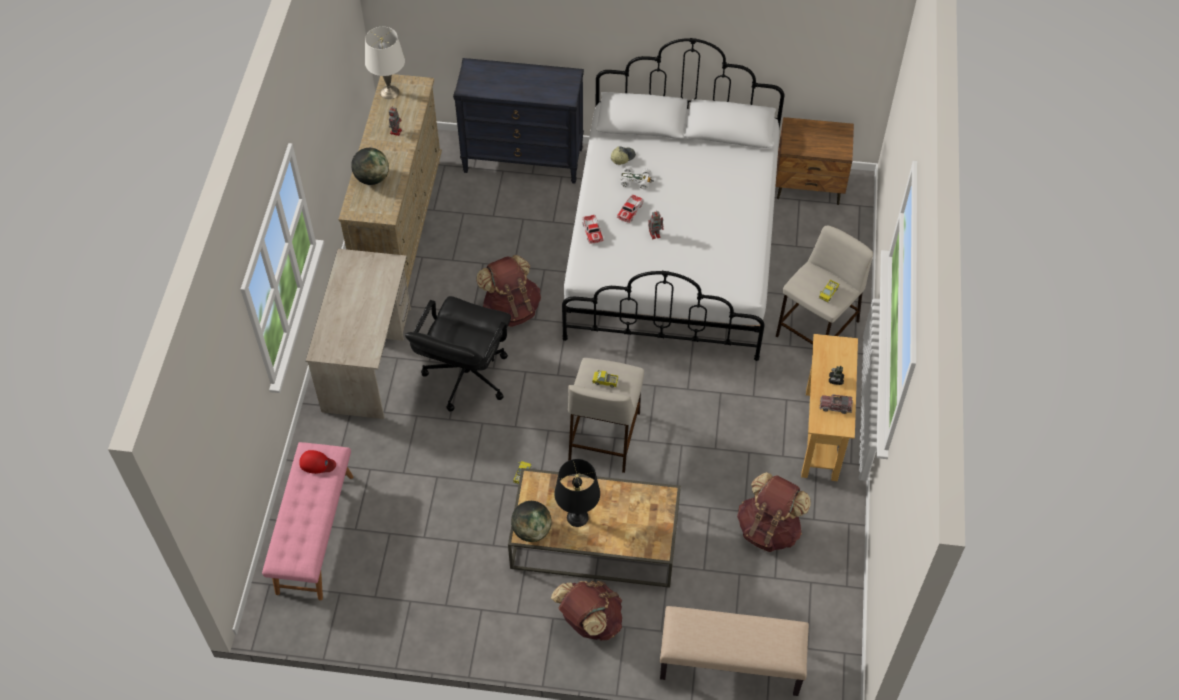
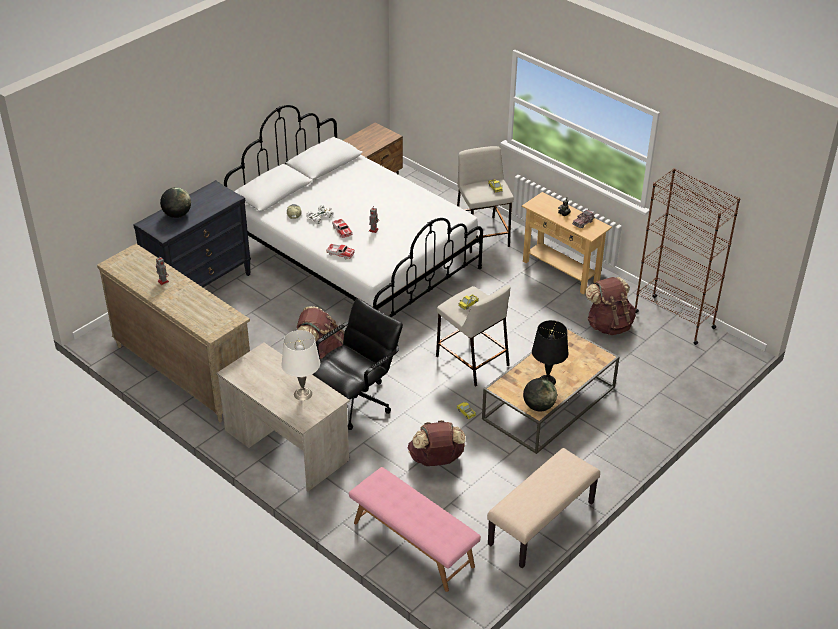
camera: 55 degrees left, 15 degrees down
(317, 463) = (381, 487): red cap -> none
(372, 178) = (192, 311): globe -> globe (177, 215)
(389, 92) = (121, 268): white table lamp -> white table lamp (302, 394)
(465, 377) = (356, 402): black office chair -> black office chair turned 105 degrees counterclockwise
(589, 621) = (609, 436): brown backpack -> brown backpack (436, 460)
(730, 664) = (691, 388): beige bench -> beige bench (542, 524)
(836, 588) = (674, 319): none -> brown bookcase

